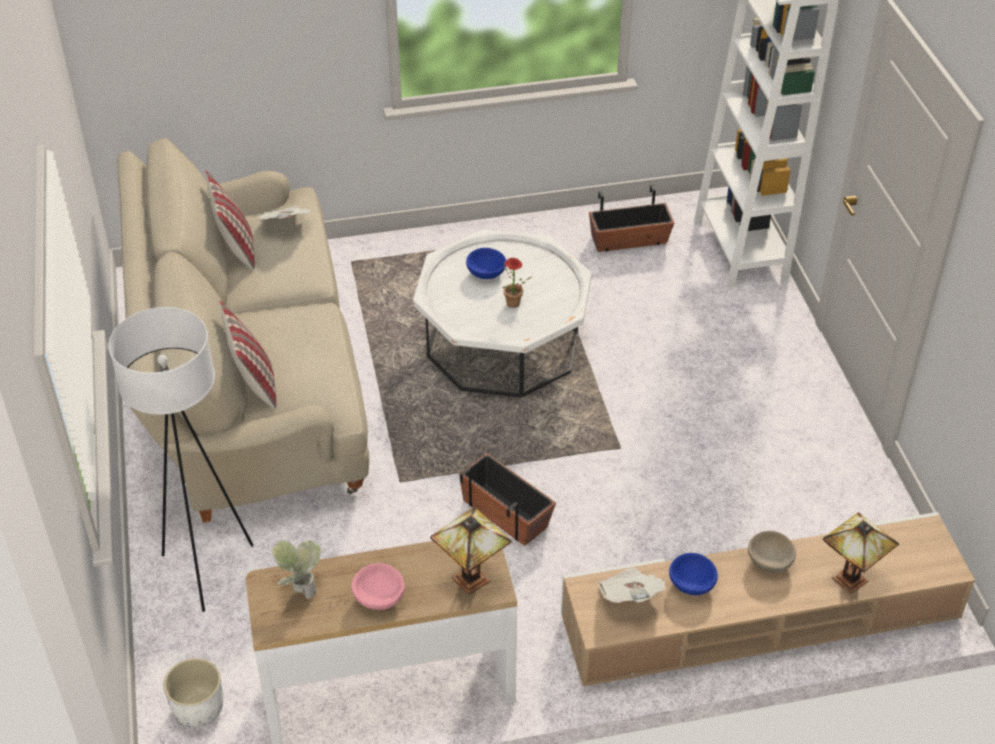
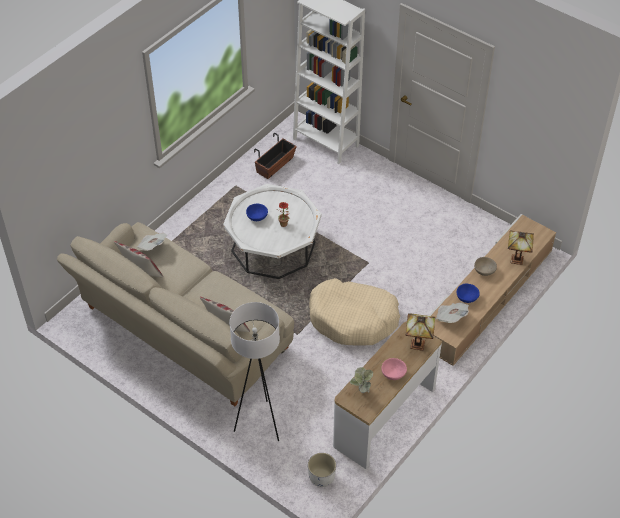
camera: 40 degrees left, 5 degrees up
(505, 513) = (353, 319): planter -> beige dog bed

